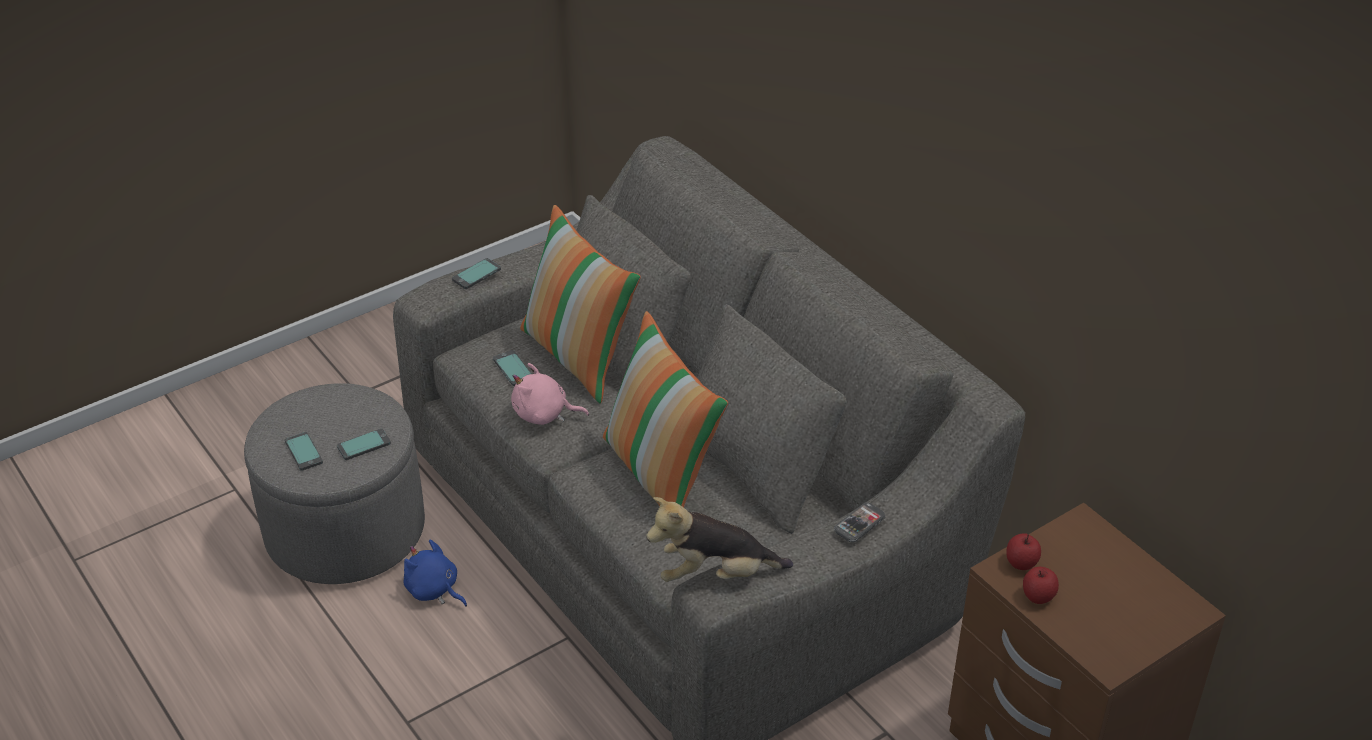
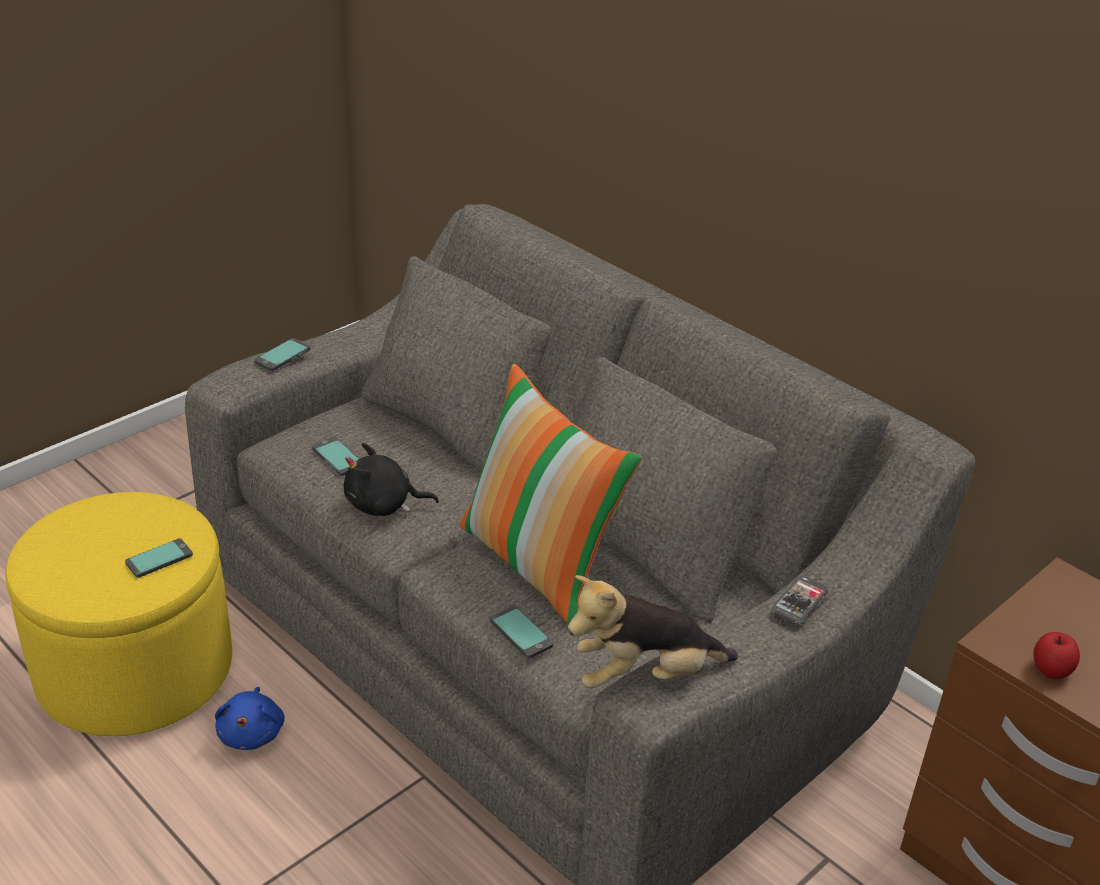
camera: 10 degrees left, 5 degrees down
(304, 452) = (83, 572): phone -> phone (521, 633)
(345, 530) = (135, 669): grey ottoman -> yellow ottoman
(434, 590) = (252, 733): blue plush toy -> blue plush toy turned 120 degrees counterclockwise
(544, 414) = (383, 505): pink plush toy -> black plush toy
(579, 356) = (414, 440): pillow -> none
(1021, 563) = (1015, 631): apple -> none

